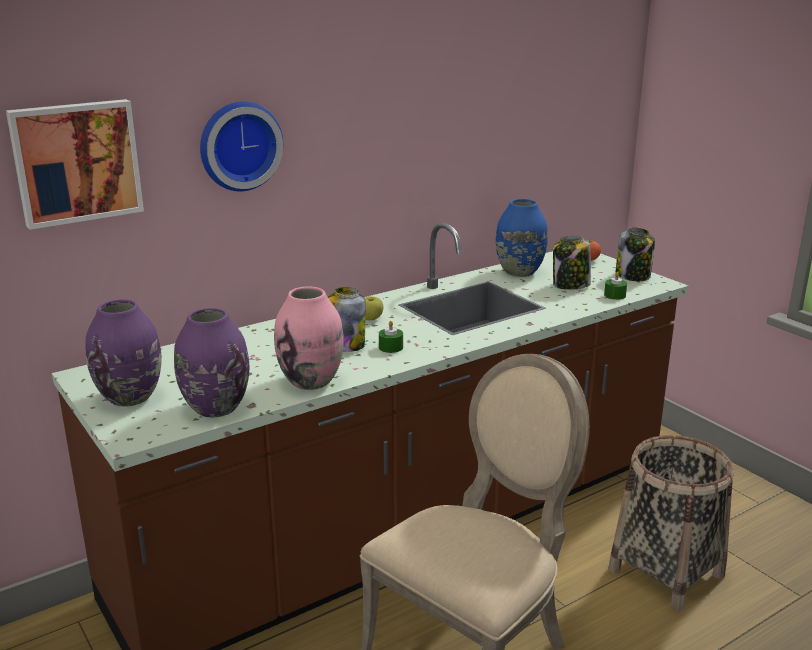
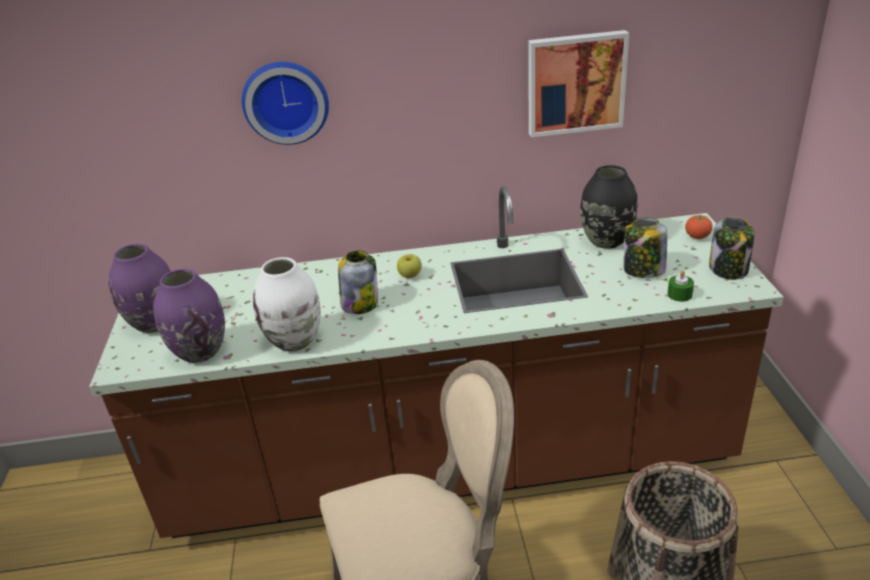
camera: 30 degrees right, 10 degrees up
(76, 162) = (130, 114): picture -> picture (575, 83)
(311, 381) = (295, 341): pink vase -> white vase
(391, 347) = (395, 316): green candle -> none
(519, 272) = (606, 241): blue vase -> black vase

